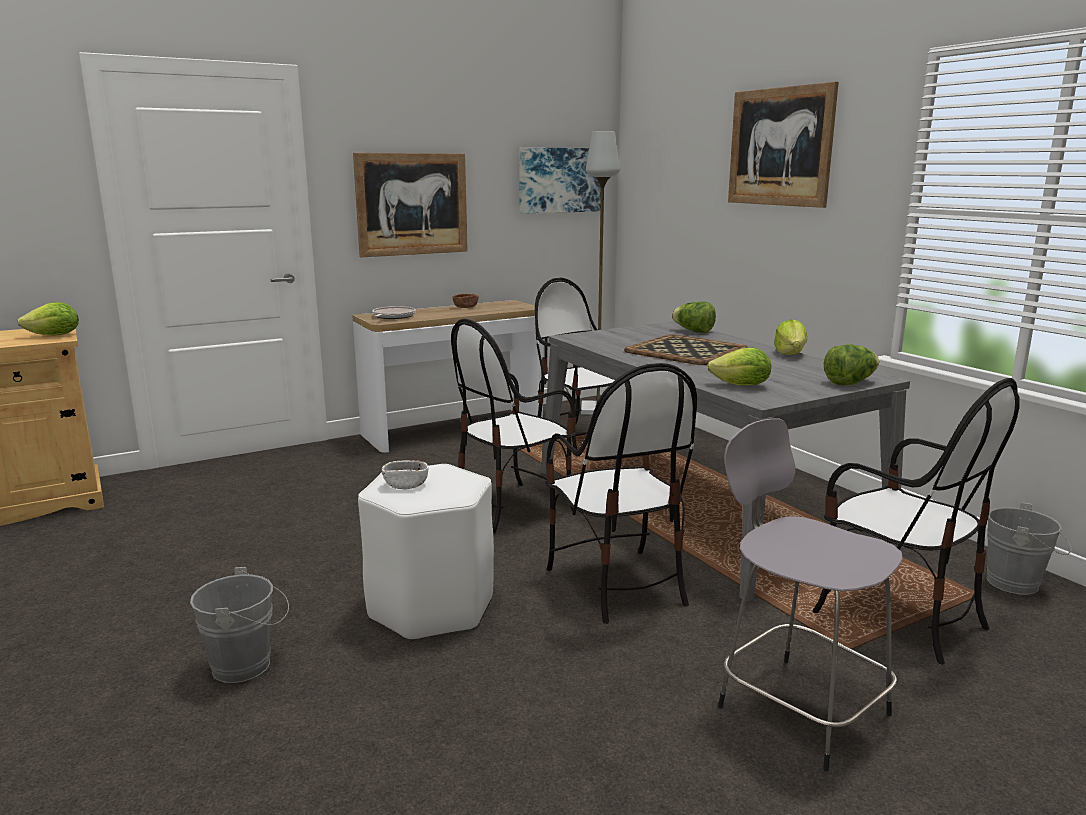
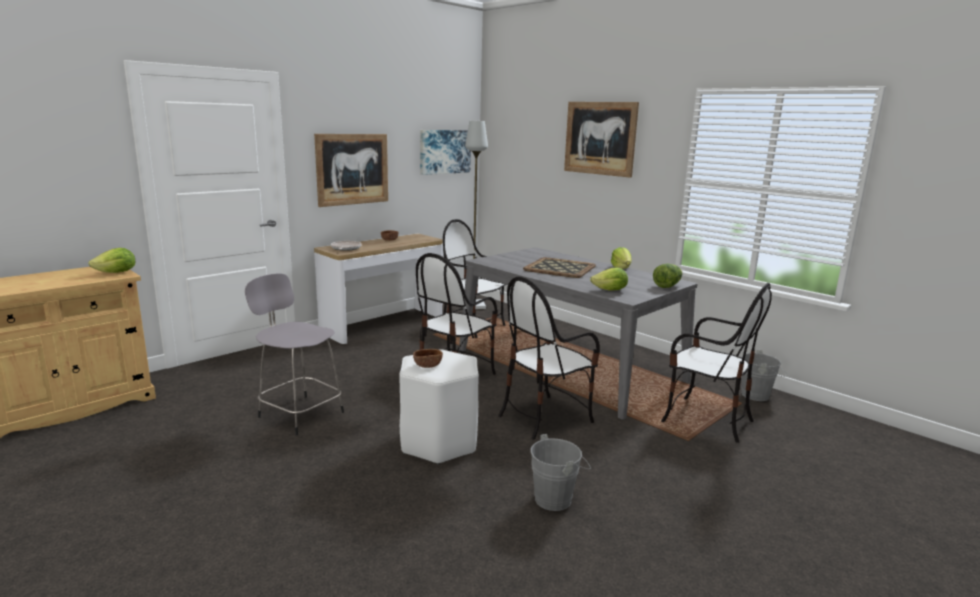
camera: 15 degrees left, 0 degrees up
(248, 665) = (341, 491): grey bucket -> grey bucket (556, 498)
(406, 485) = (427, 365): white bowl -> brown bowl
(617, 584) = (544, 417): chair -> chair turned 90 degrees clockwise
(693, 331) = (553, 254): lettuce -> none
(798, 707) = (676, 474): grey stool -> grey stool (299, 413)

